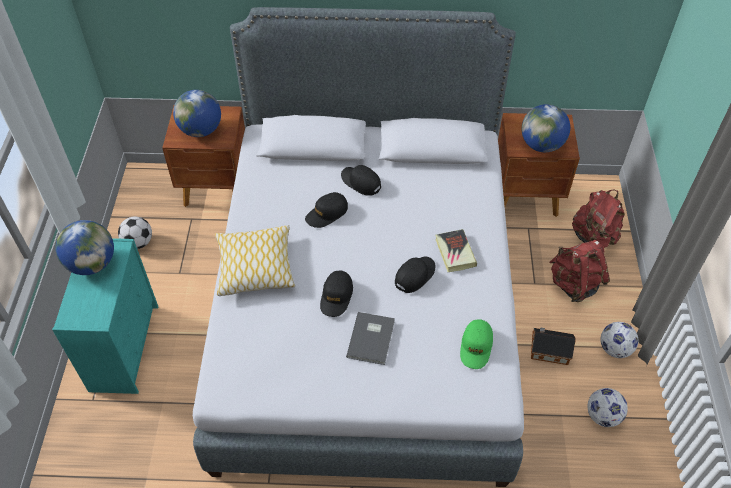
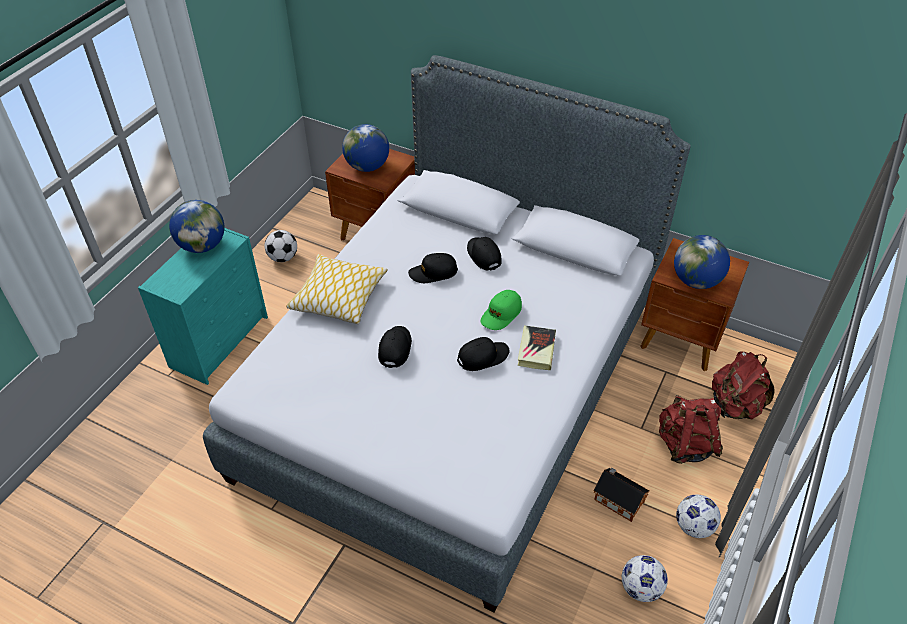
camera: 25 degrees right, 5 degrees down
(336, 297) = (395, 348): black cap -> black cap turned 150 degrees clockwise
(372, 338) = (405, 398): grey book -> none
(476, 347) = (502, 445): green cap -> green cap (501, 314)

